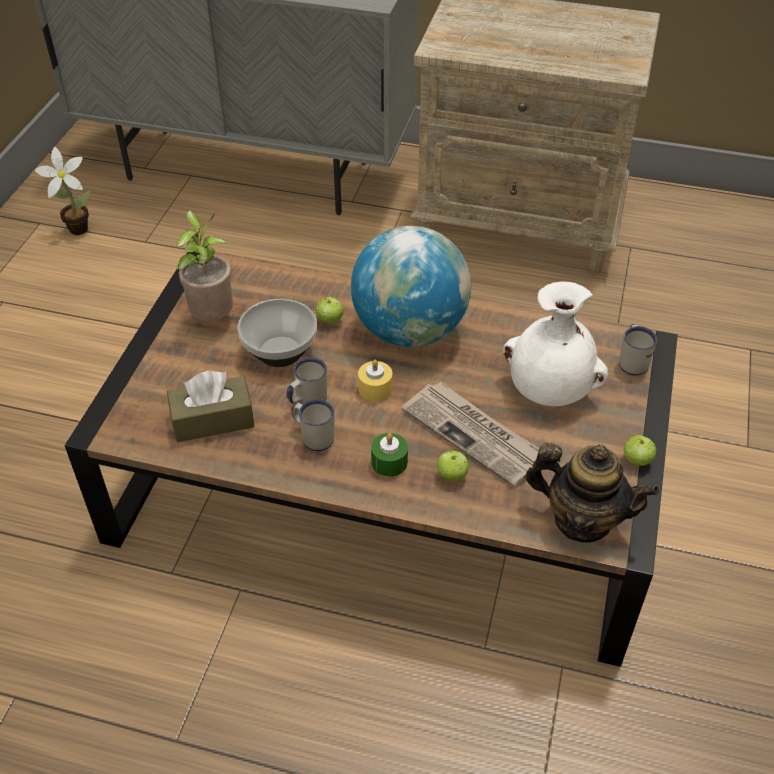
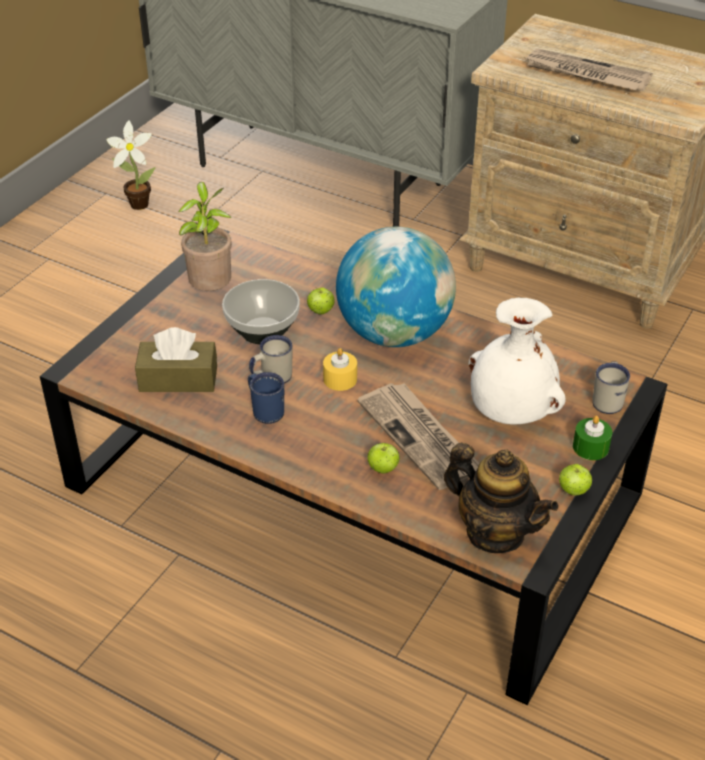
camera: 15 degrees right, 5 degrees down
(313, 436) = (265, 410): white mug -> blue mug
(389, 462) = (328, 445): green candle -> green candle (590, 447)
(521, 42) = (586, 74): none -> newspaper

